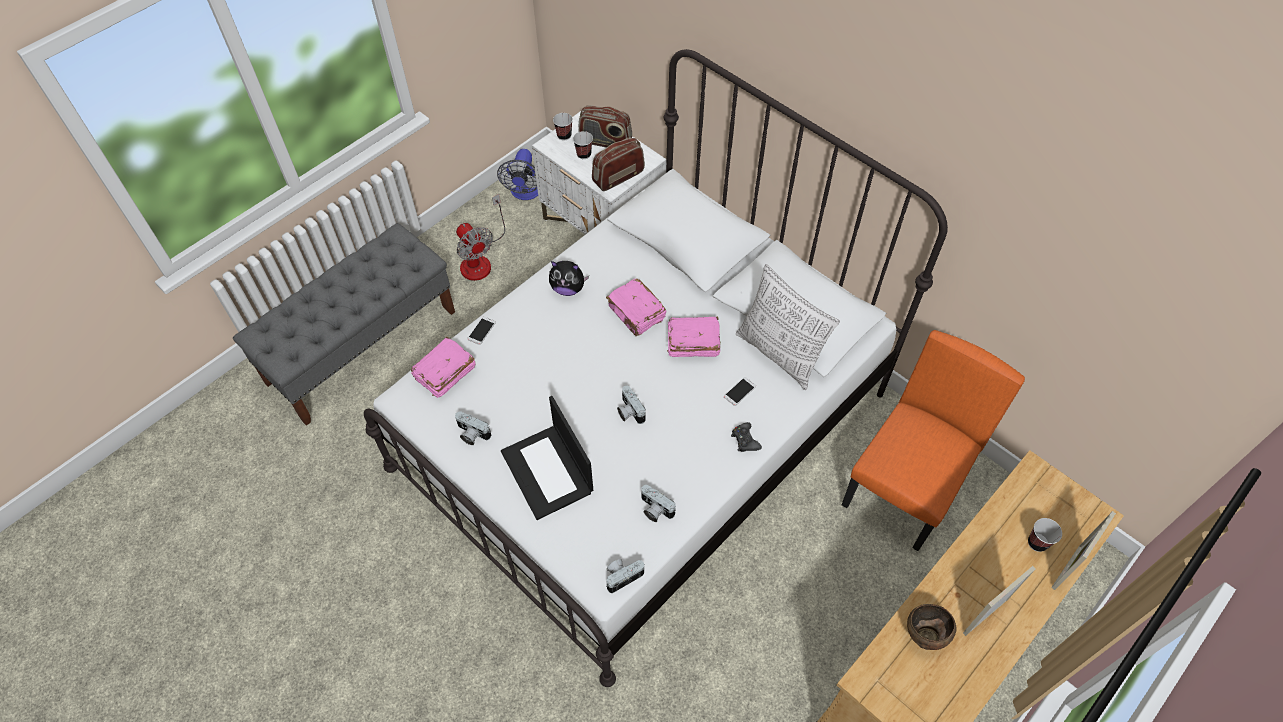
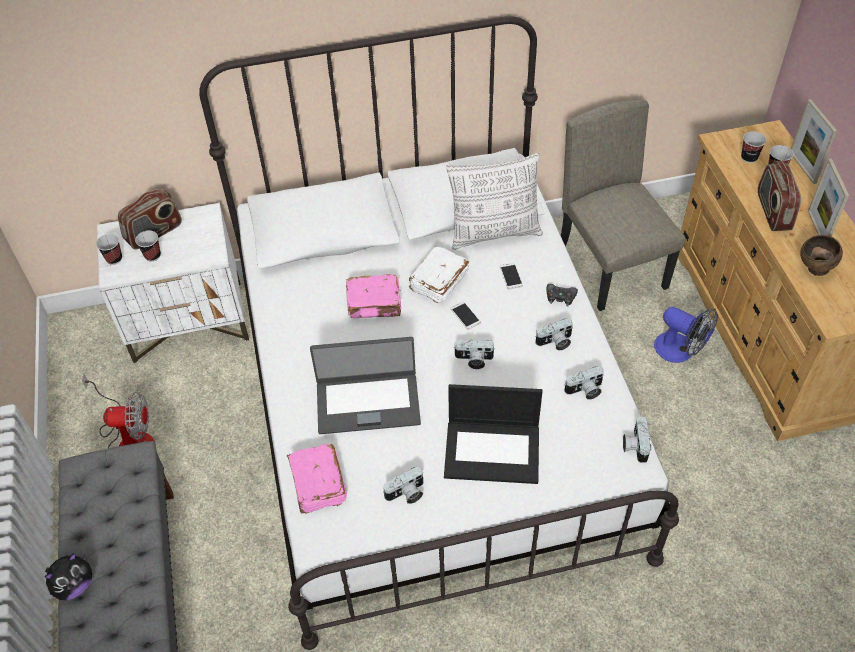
camera: 55 degrees left, 5 degrees down
(481, 330) = (292, 430): phone -> phone (465, 315)
(525, 193) = (87, 362): fan -> fan (680, 351)
(538, 363) = (368, 402): none -> laptop
(568, 288) = (303, 339): plush toy -> plush toy (75, 585)
(618, 177) = (205, 244): radio -> radio (773, 211)
(691, 461) = (555, 342): none -> camera
(692, 343) = (438, 282): pink book -> white book
(904, 490) = (612, 267): orange chair -> beige chair
(1036, 510) = (749, 157): none -> cup

